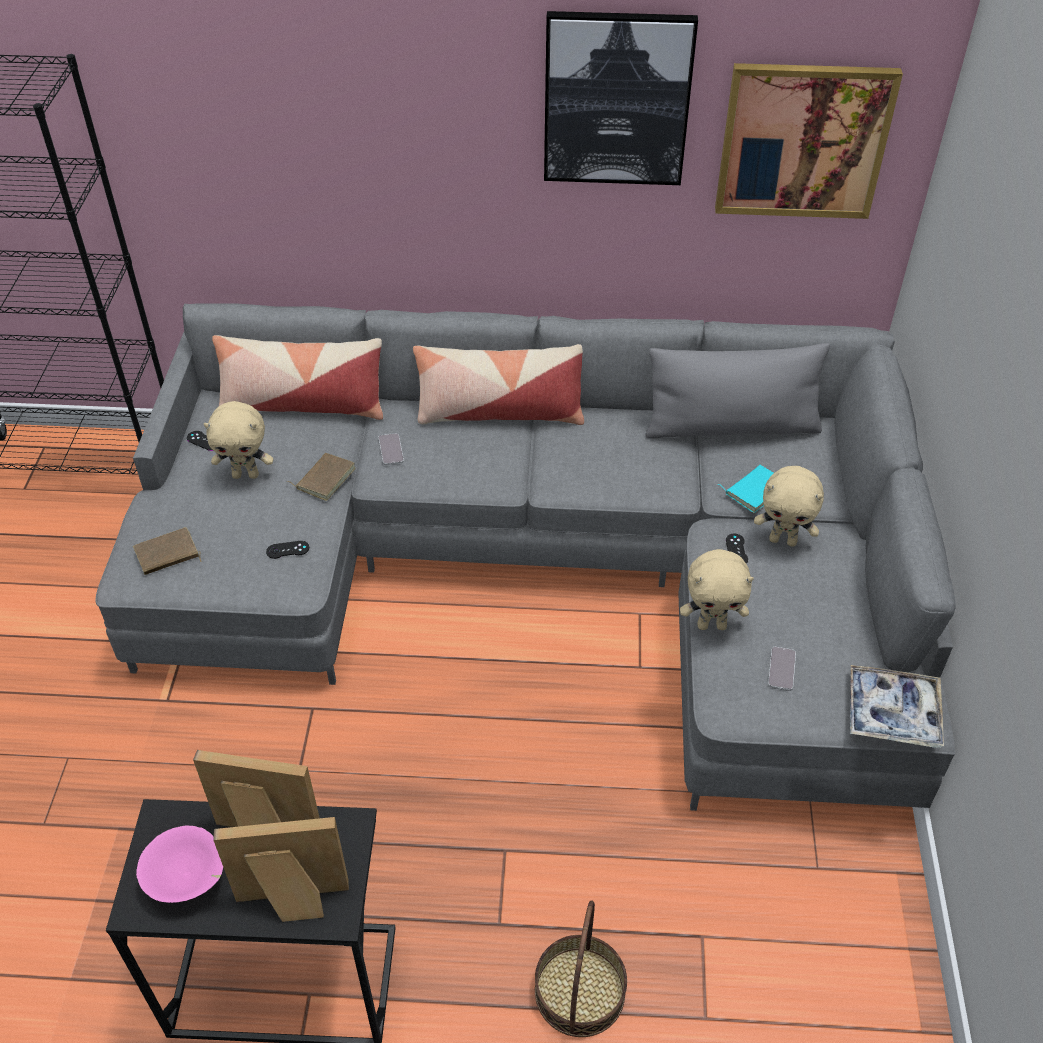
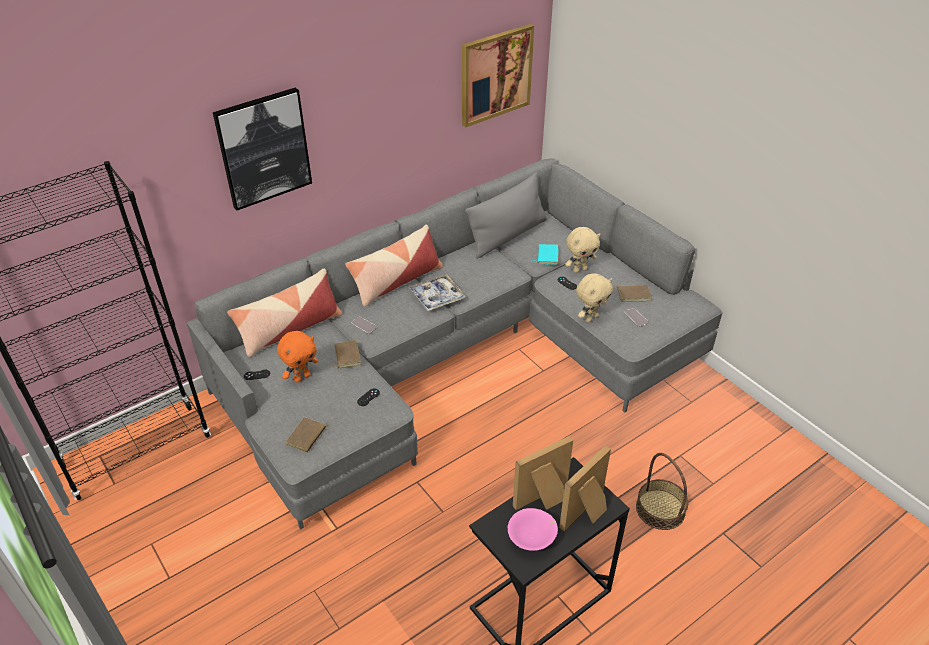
camera: 40 degrees left, 5 degrees down
(246, 474) = (302, 377): beige plush toy -> orange plush toy
(616, 99) = (411, 82): picture -> picture (263, 148)
(823, 630) = (633, 294): none -> brown book
(892, 712) = (690, 309): tray -> tray (437, 297)

